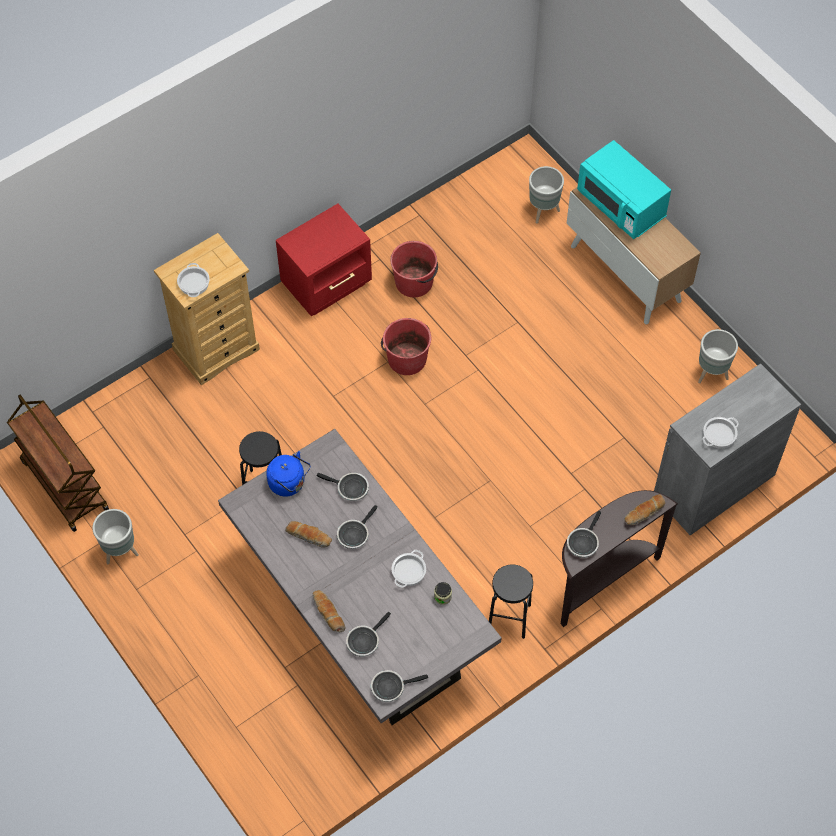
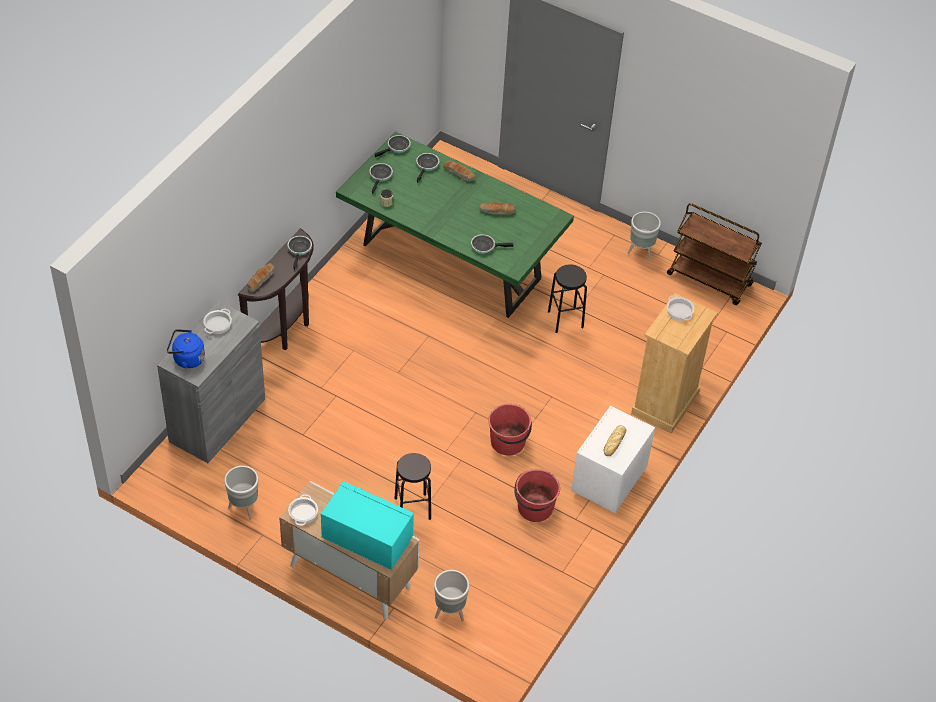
camera: 155 degrees right, 10 degrees down
(289, 483) = (530, 238): blue kettle -> blue kettle (187, 359)
(326, 236) = (614, 443): none -> bread
(328, 284) = (607, 483): red nightstand -> white nightstand
(354, 534) = (466, 221): frying pan -> frying pan (380, 176)
(359, 614) = (452, 262): grey dining table -> green dining table
(409, 572) = (417, 210): cooking pot -> cooking pot (303, 512)
(509, 618) = (344, 289): black stool -> black stool (412, 508)

